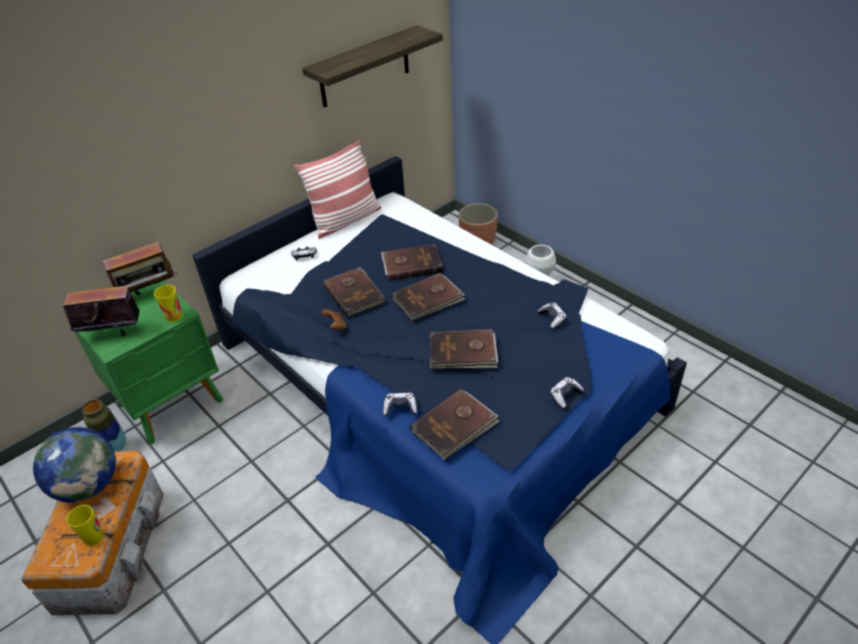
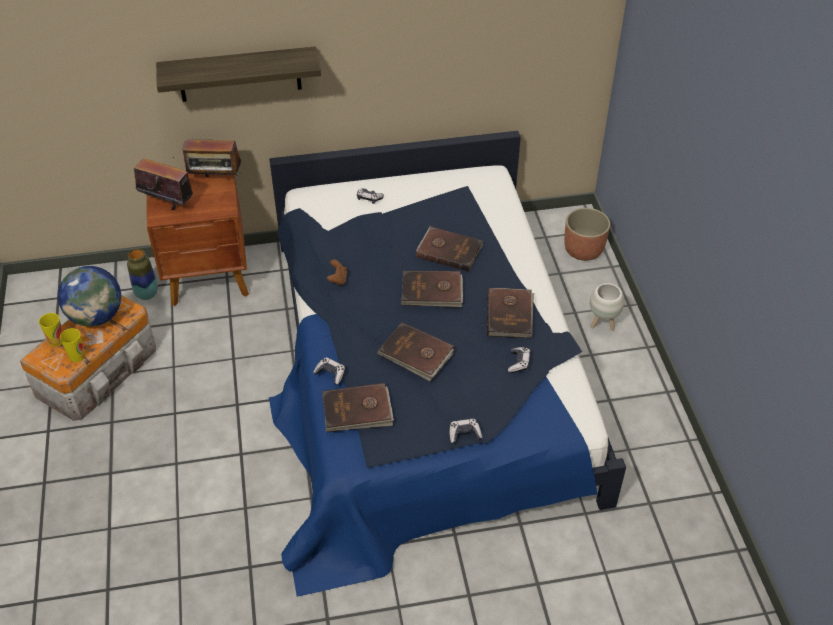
camera: 30 degrees right, 5 degrees up
(173, 403) = (210, 278): green nightstand -> brown nightstand
(174, 316) = (219, 209): cup -> cup (56, 340)
(345, 220) = (433, 177): pillow -> none
(354, 294) = (377, 256): brown book -> brown book (510, 315)
(364, 67) = (499, 38): shelf -> shelf (239, 74)

